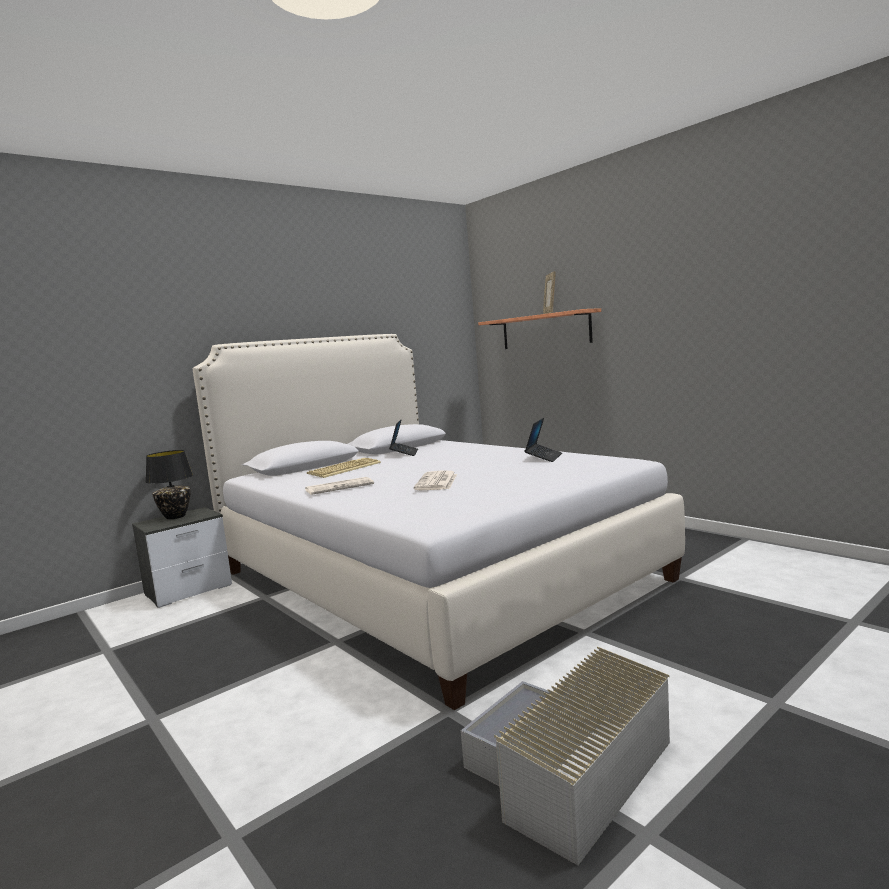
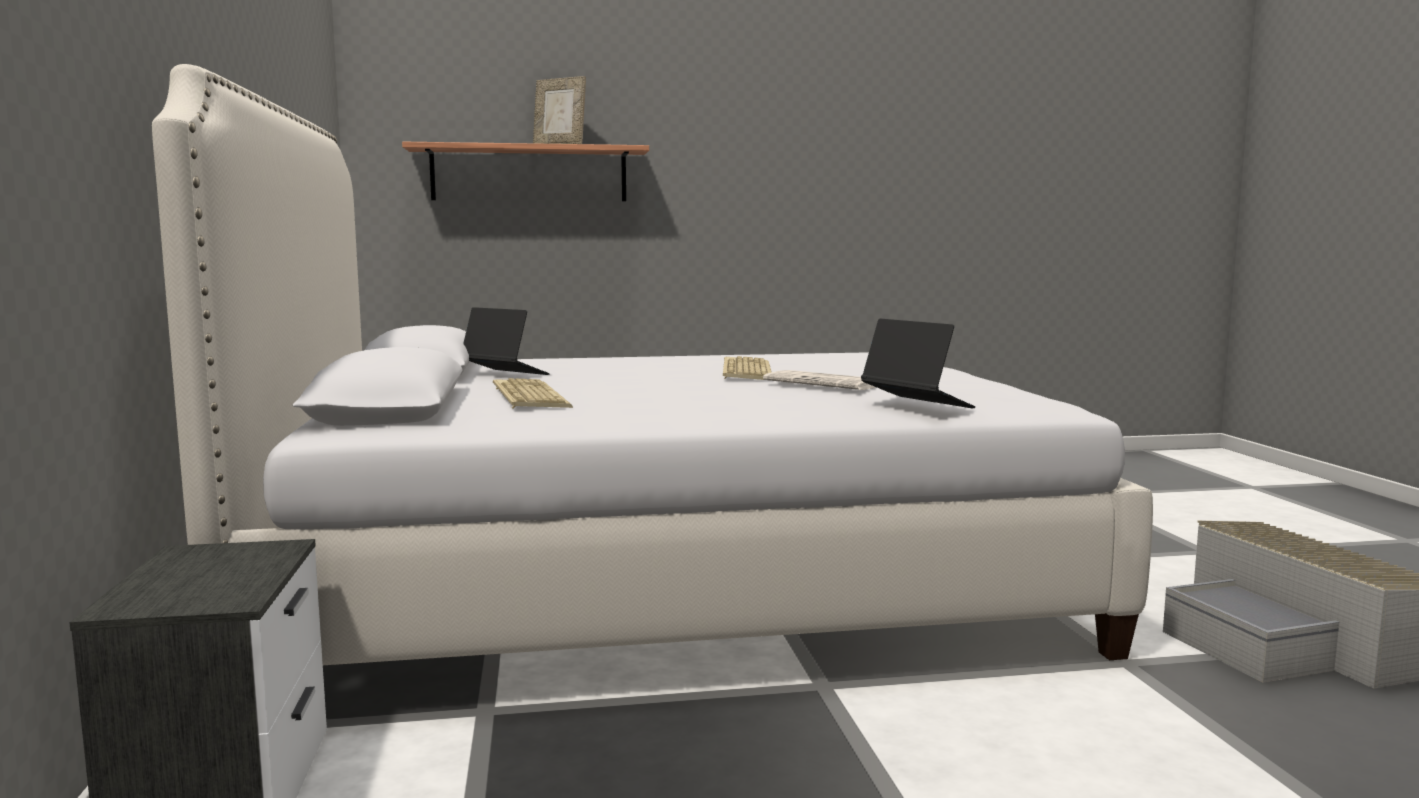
camera: 60 degrees left, 0 degrees up
(175, 517) = (180, 574): black table lamp -> none
(340, 487) = (697, 408): newspaper -> none
(471, 466) = (745, 371): none -> keyboard
(544, 457) = (770, 358): laptop -> laptop (916, 405)

